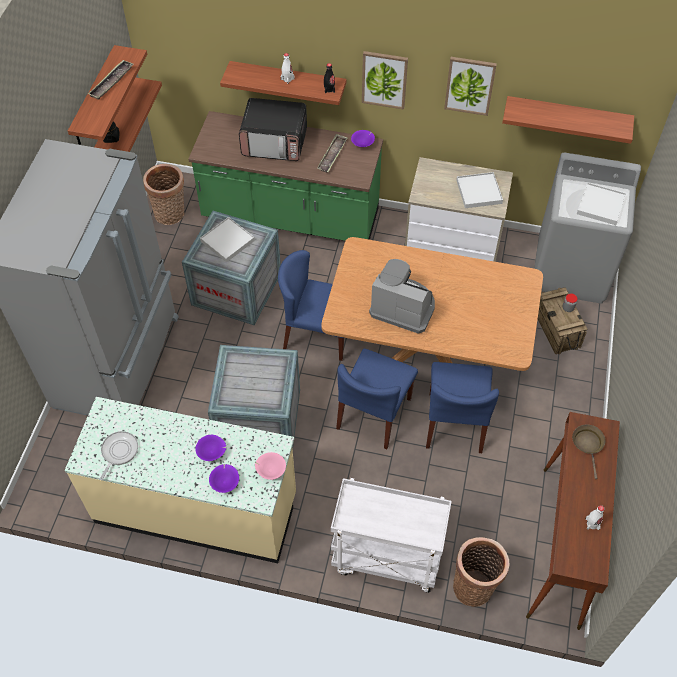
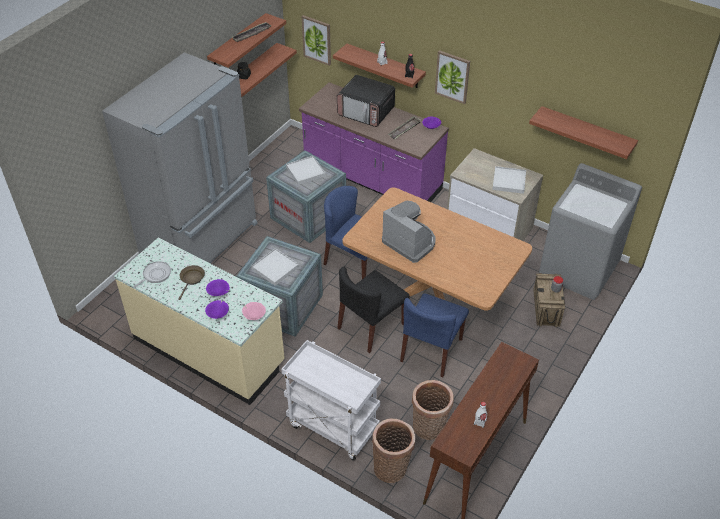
camera: 20 degrees right, 10 degrees down
(171, 215) = (284, 156): basket -> basket (429, 428)
(290, 216) = (372, 178): green counter -> purple counter
(374, 414) = (371, 326): blue chair -> black chair
(470, 85) = (514, 92): picture -> picture (317, 40)
(588, 445) = (504, 368): brown frying pan -> brown frying pan (192, 279)
(601, 205) = (597, 208): white tray -> white tray (275, 268)

